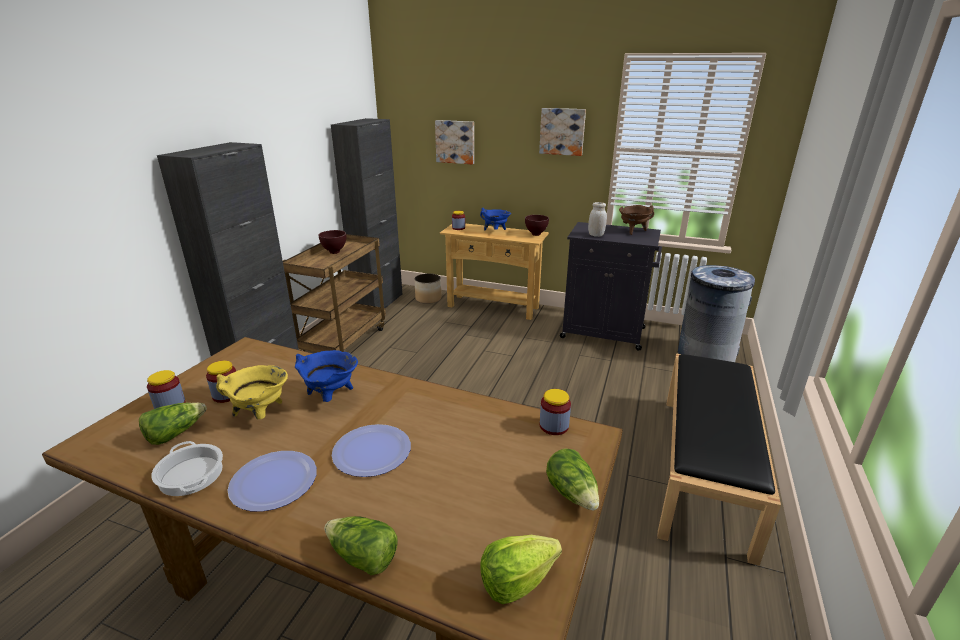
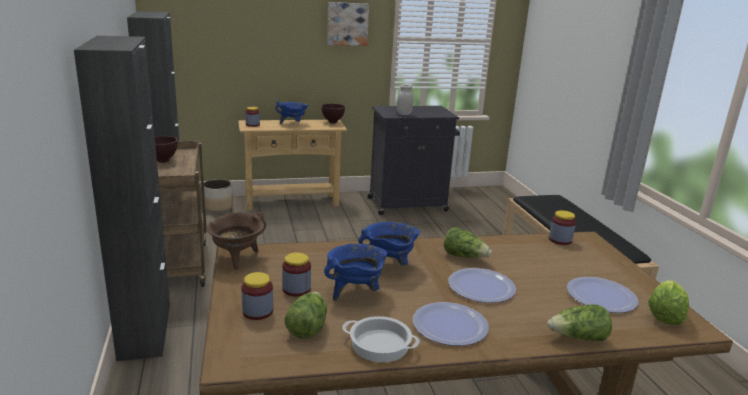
camera: 35 degrees left, 5 degrees down
(260, 414) = (355, 292): yellow cooking pot -> blue cooking pot
(455, 142) = (236, 36): picture -> none
(480, 517) = (601, 296): none -> plate
(573, 493) = (624, 269): lettuce -> lettuce (464, 257)
(633, 231) = (425, 109): brown cooking pot -> brown cooking pot (237, 259)
(705, 355) = (492, 205): grey trash can -> none

